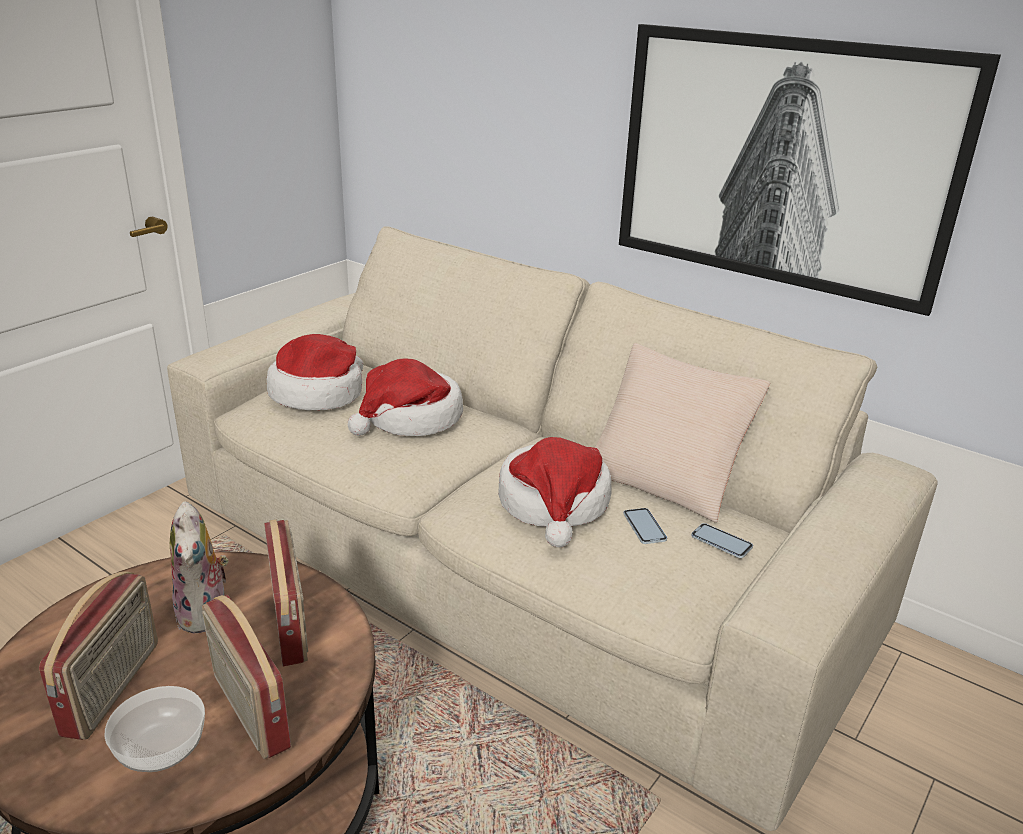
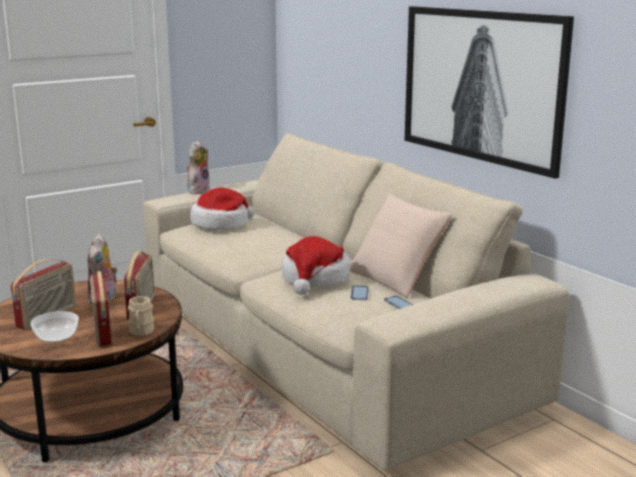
camera: 20 degrees right, 10 degrees down
(254, 333) = (198, 191): none -> plush toy
(325, 693) = (141, 332): none -> beige mug
(411, 419) = (265, 238): hat -> none

